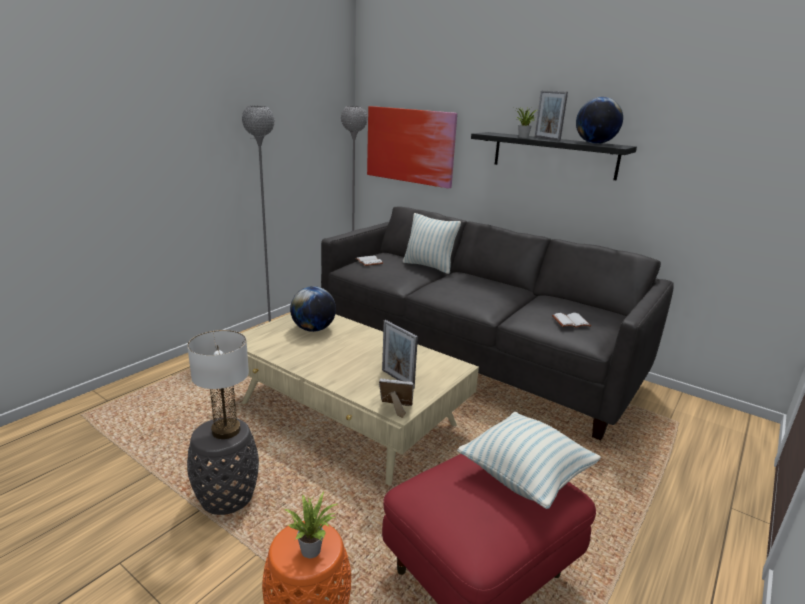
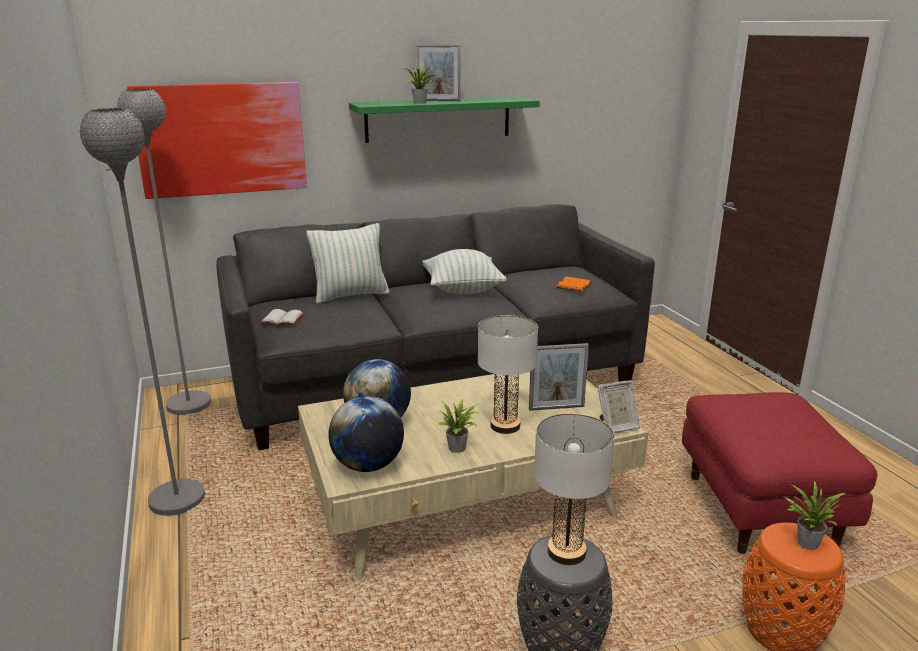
camera: 55 degrees left, 0 degrees up
(307, 360) = (459, 448): none -> potted plant
(350, 367) = (504, 426): none -> table lamp
(396, 409) = (617, 426): picture frame -> picture frame turned 150 degrees counterclockwise
(525, 477) = (765, 403): pillow -> pillow (462, 290)
(554, 155) = (438, 119): black shelf -> green shelf
(571, 321) = (573, 285): white book -> orange book
(595, 143) = (495, 99): globe -> globe (368, 465)

